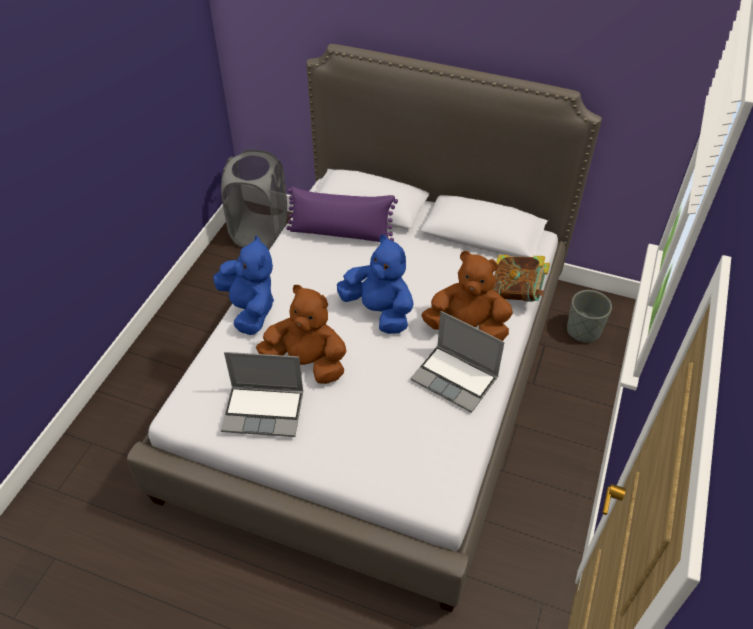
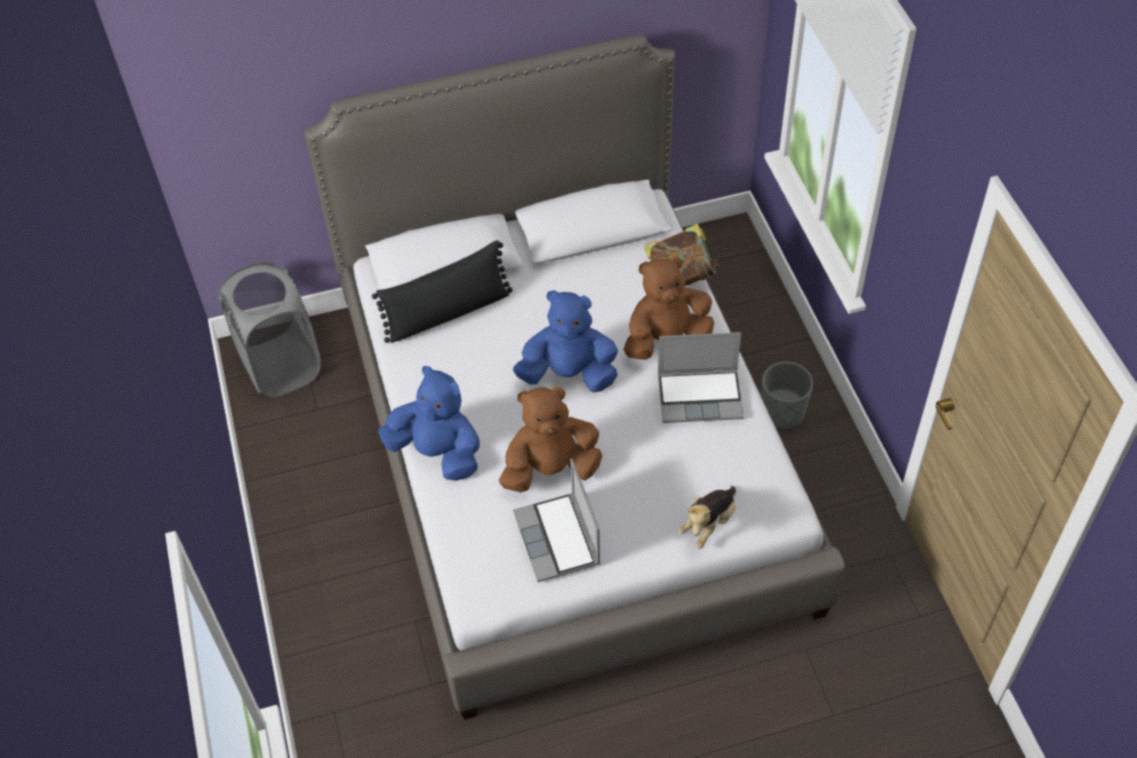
camera: 35 degrees left, 5 degrees up
(264, 411) = (558, 539): laptop -> laptop turned 105 degrees clockwise
(341, 233) = (448, 313): purple pillow -> black pillow
(376, 470) = (709, 524): none -> plush toy
(583, 330) = (725, 276): grey planter -> grey planter (782, 412)

